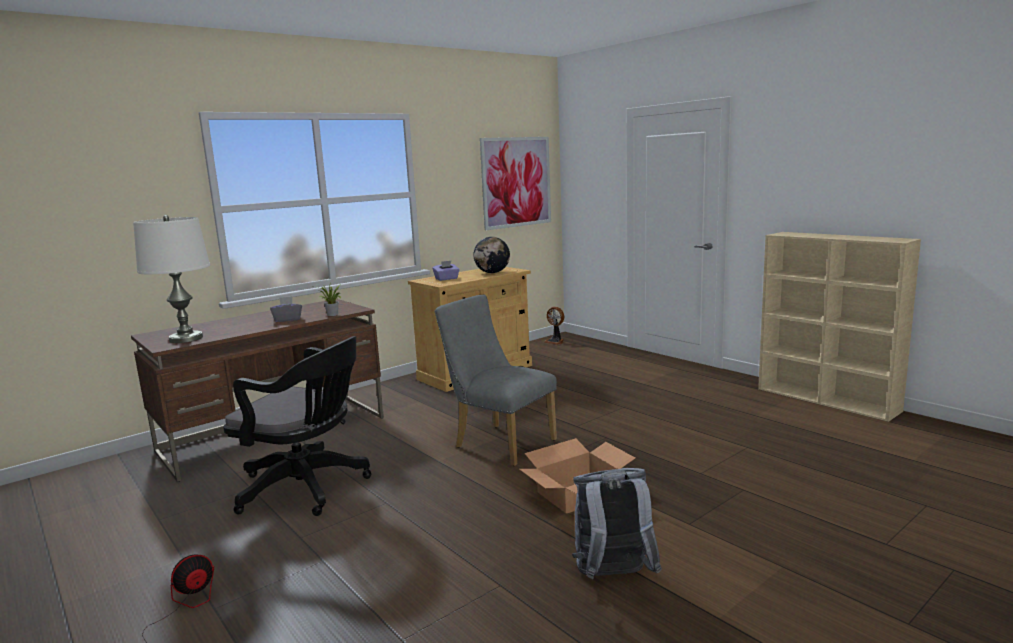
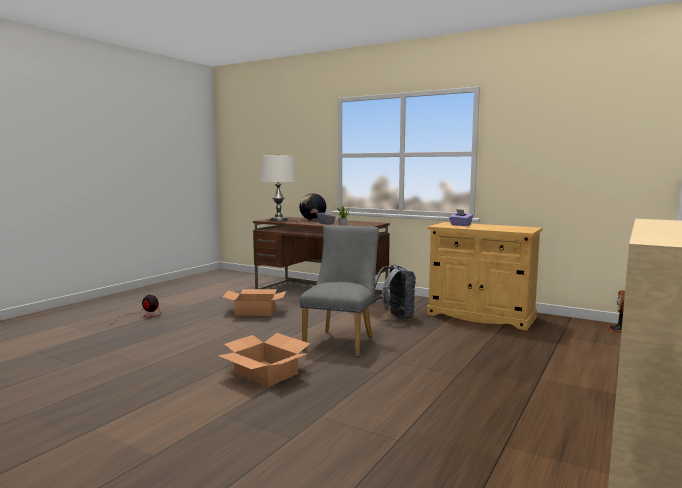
camera: 70 degrees right, 5 degrees down
(308, 488) = (255, 311): black office chair -> cardboard box
(492, 273) = (502, 228): globe -> globe (312, 220)
(516, 182) = (603, 147): picture -> none
(613, 577) = (151, 393): grey backpack -> grey backpack (395, 317)

